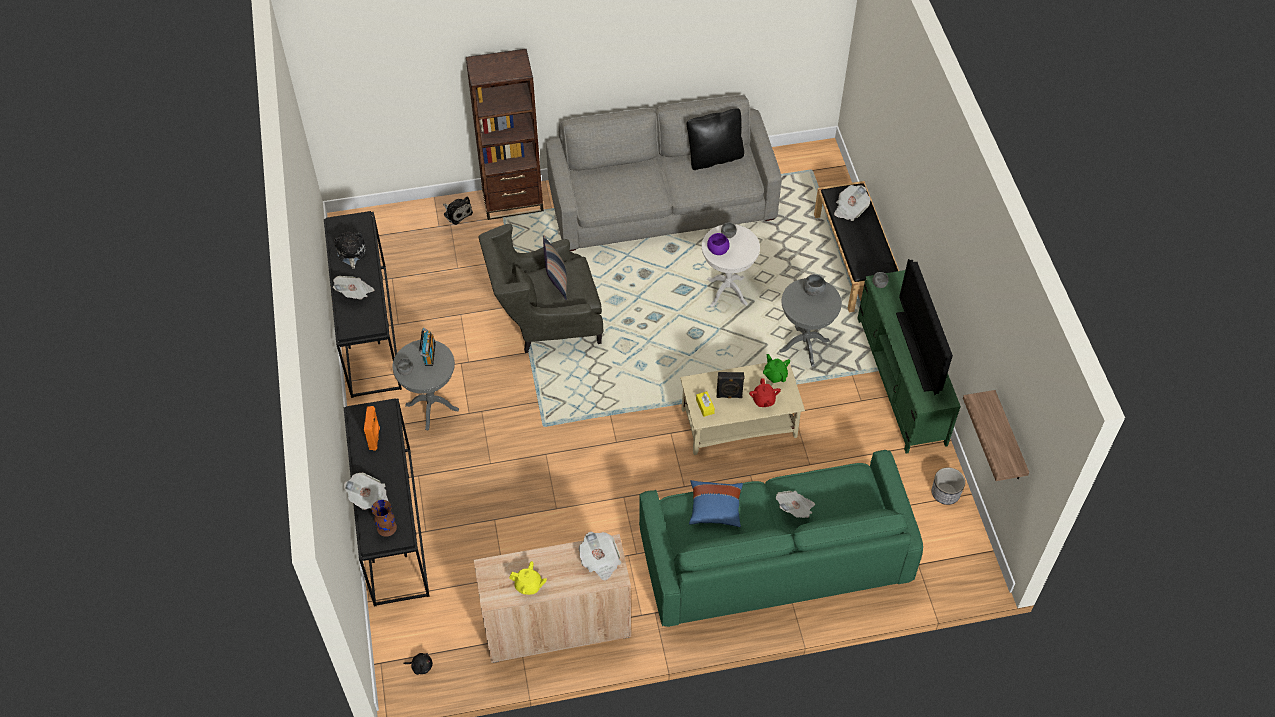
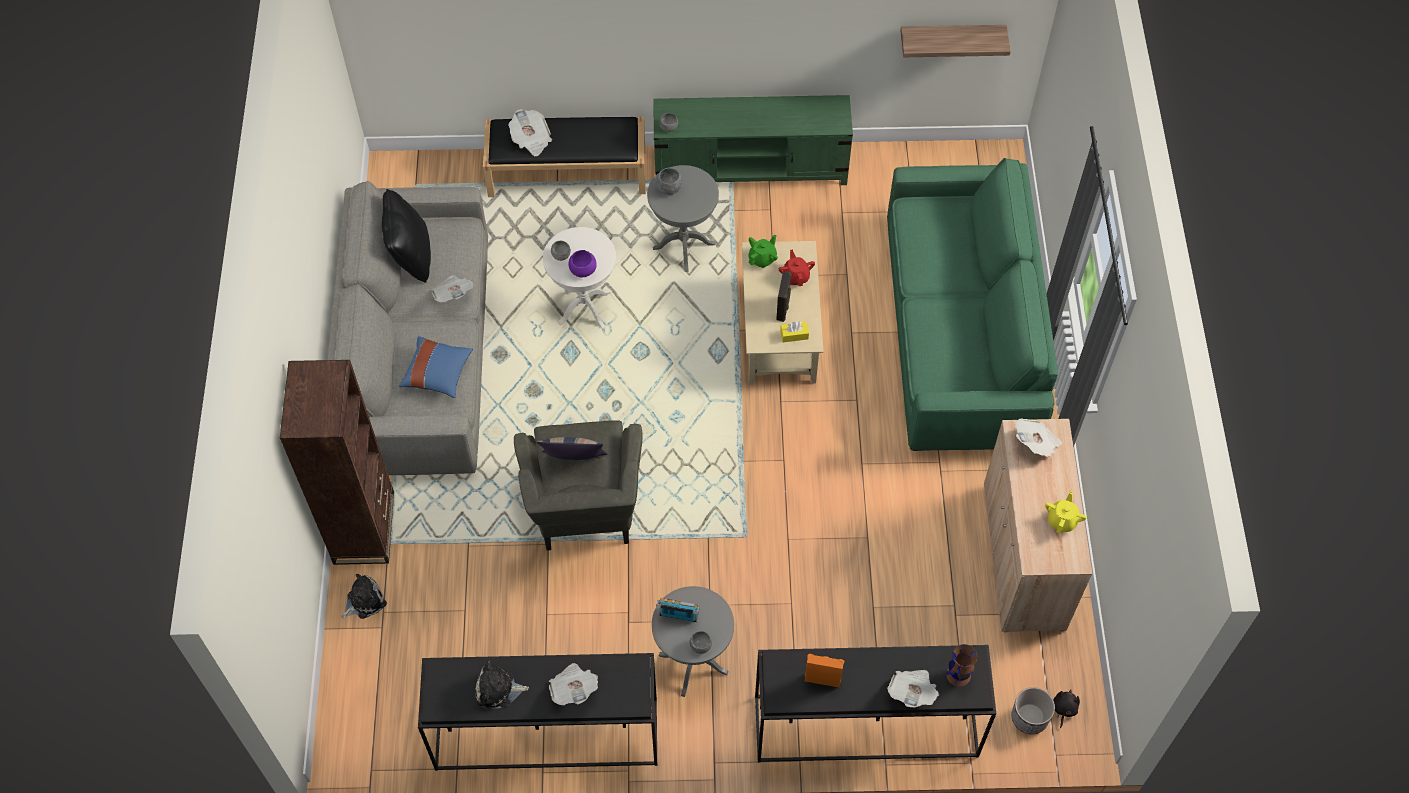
camera: 80 degrees left, 5 degrees up
(715, 509) = (938, 347): blue pillow -> blue pillow (437, 373)
(763, 400) = (796, 276): red teapot -> red teapot turned 105 degrees counterclockwise
(775, 375) = (762, 258): green teapot -> green teapot turned 150 degrees clockwise
(795, 509) = (948, 272): newspaper -> newspaper (453, 294)
(918, 351) = (770, 113): television -> none
(945, 493) = (902, 163): planter -> planter (1029, 717)

